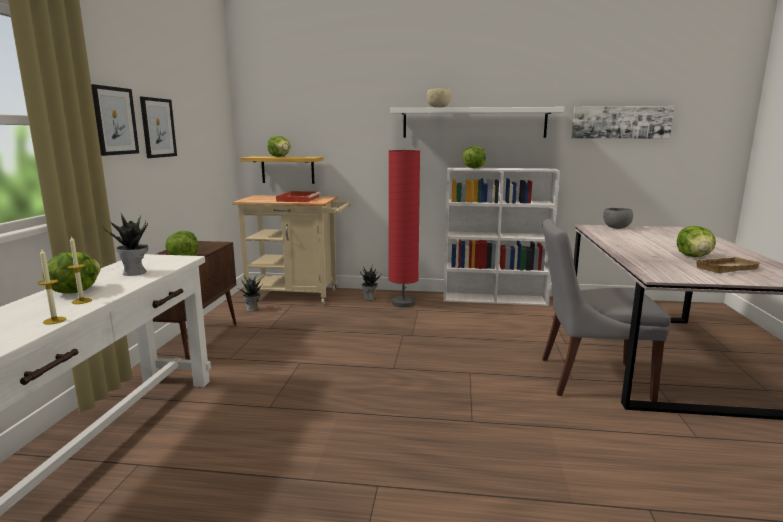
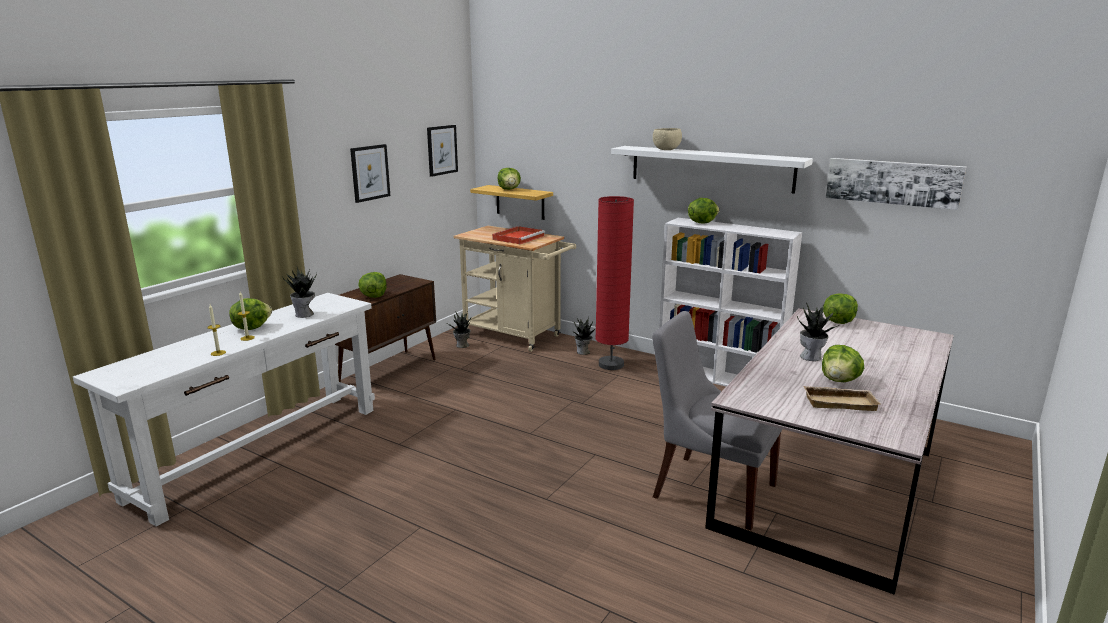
camera: 25 degrees right, 5 degrees up
(115, 121) = (322, 175): picture -> picture (442, 150)
(616, 228) = (838, 322): grey bowl -> lettuce
(646, 247) = (811, 357): none -> potted plant

